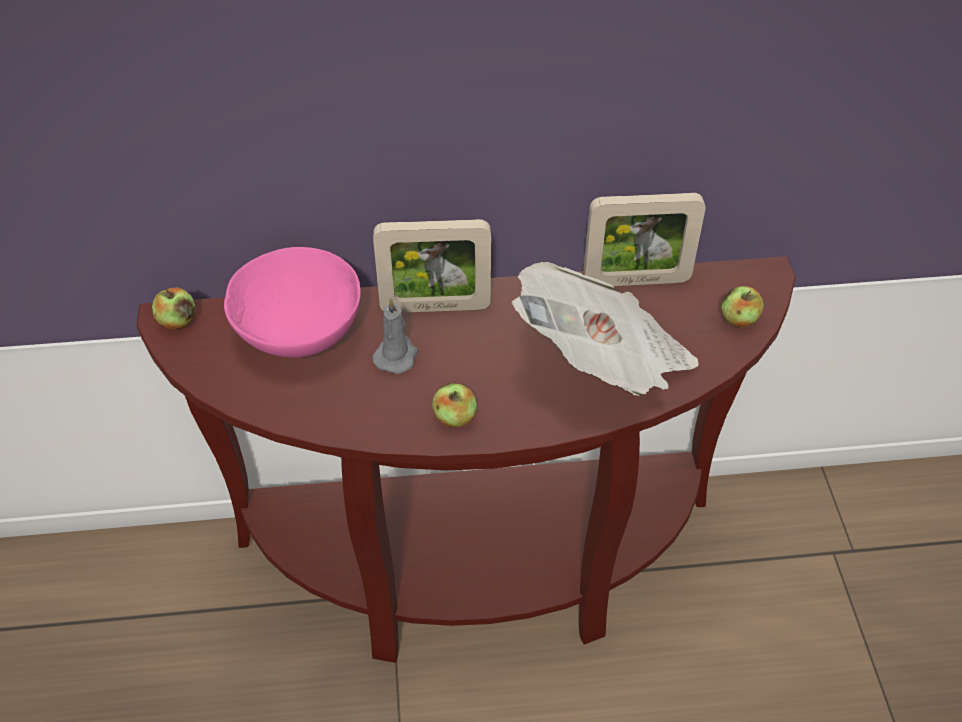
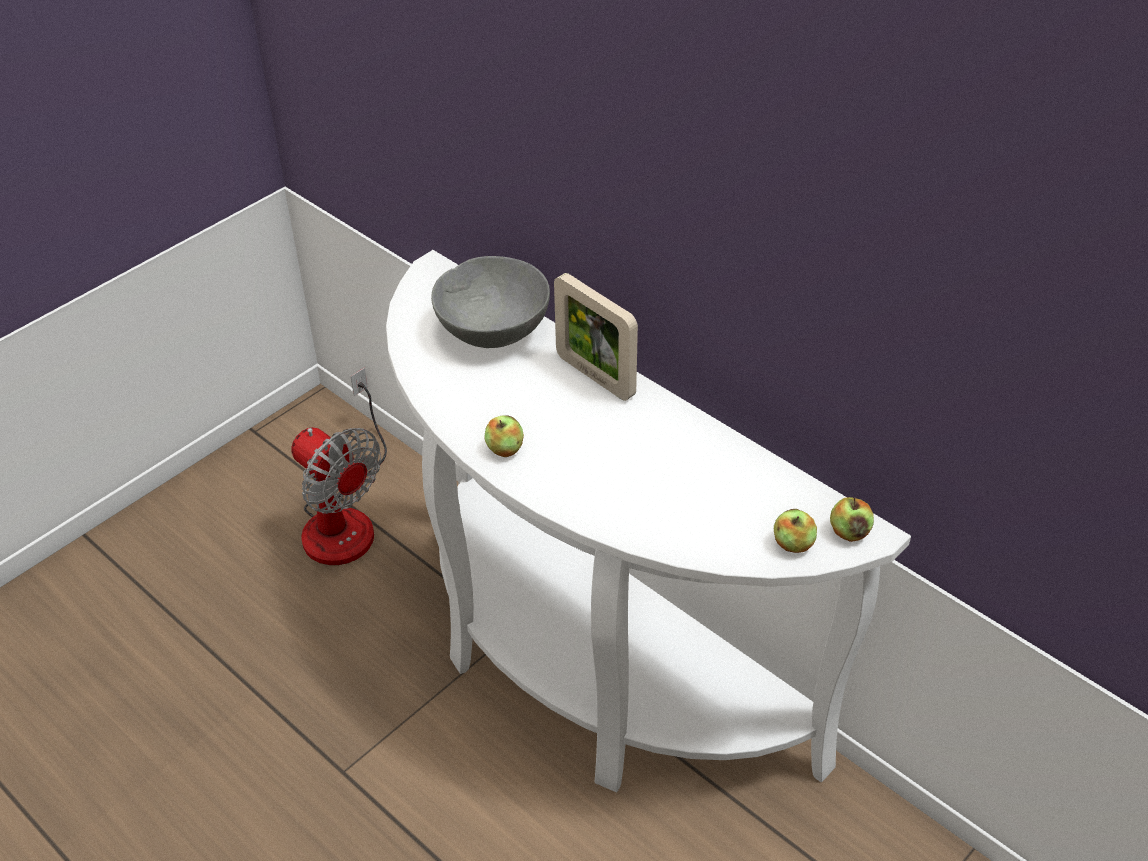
camera: 50 degrees right, 5 degrees down
(137, 631) = (344, 517): none -> fan
(178, 321) = (437, 274): apple -> apple (849, 532)
(299, 332) = (492, 330): pink bowl -> grey bowl
(396, 355) = (527, 386): grey candle -> none
(479, 570) = (589, 668): brown console table -> white console table
(603, 362) = (650, 493): newspaper -> none
(636, 280) = (759, 462): picture frame -> none

